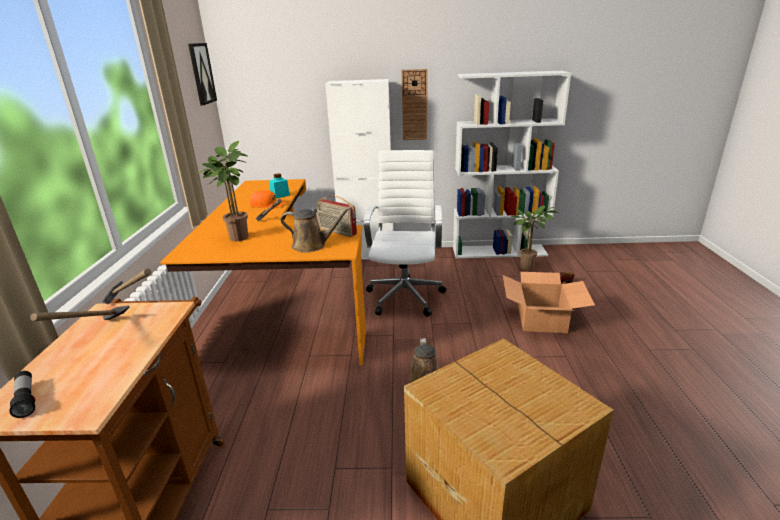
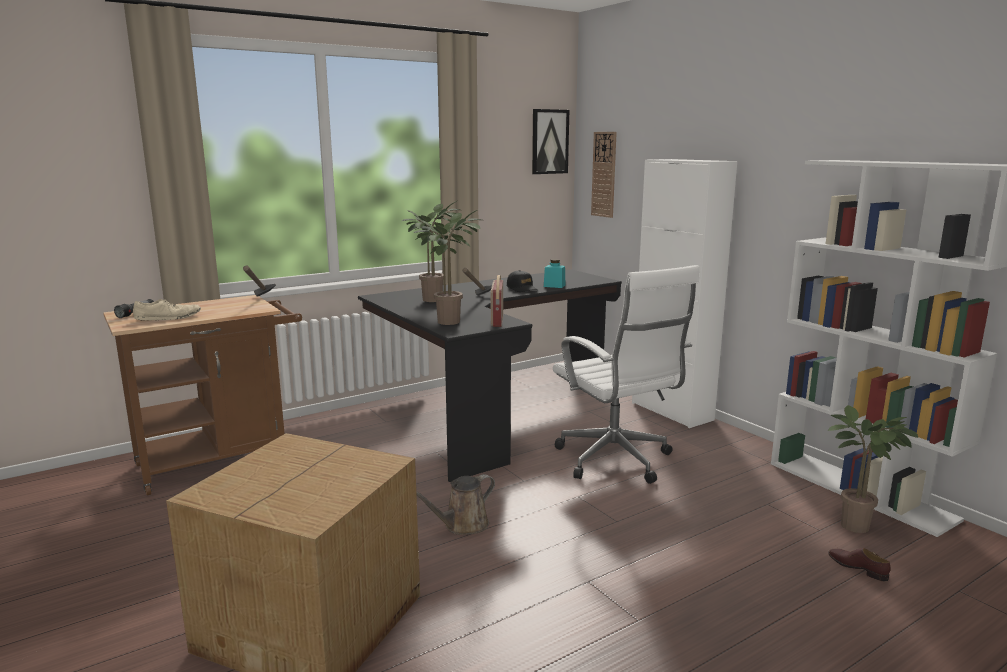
camera: 55 degrees right, 10 degrees down
(95, 337) = (211, 306): hammer -> none
(99, 374) = (168, 317): none -> beige shoe
(268, 205) = (522, 288): orange cap -> black cap
(277, 309) = (490, 411): orange desk -> black desk
(312, 245) = (450, 321): brown watering can -> potted plant
(405, 295) = (616, 461): white office chair -> white office chair turned 90 degrees clockwise
(414, 105) = (768, 203): wall clock -> wall clock (604, 174)
(542, 318) = (713, 576): cardboard box -> none

